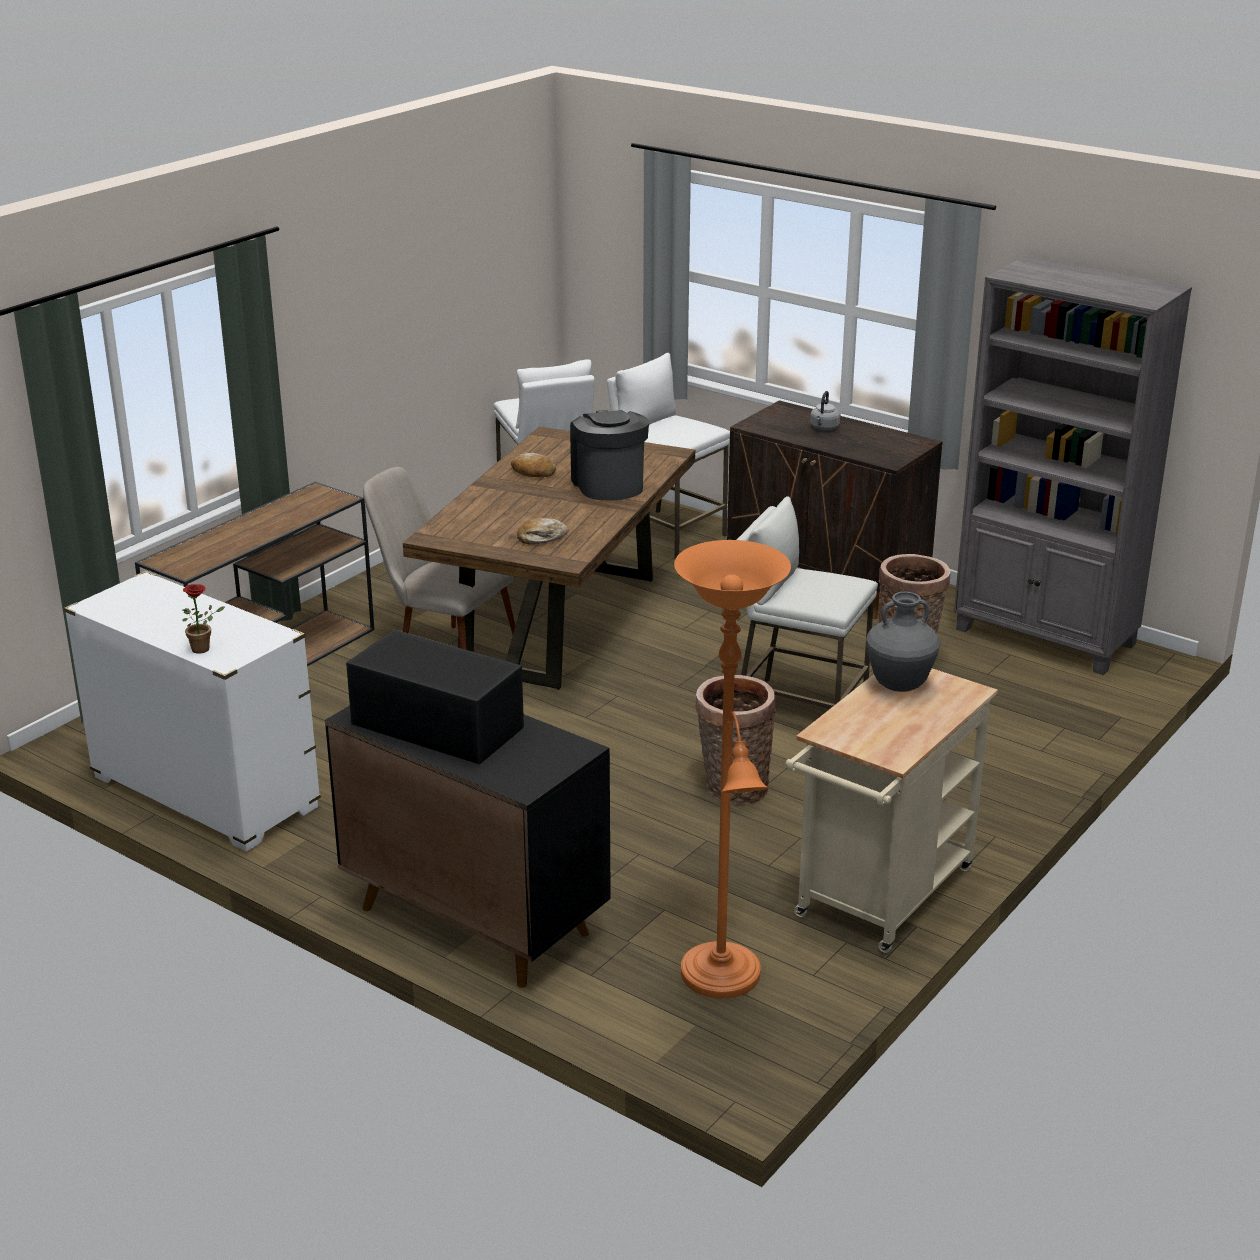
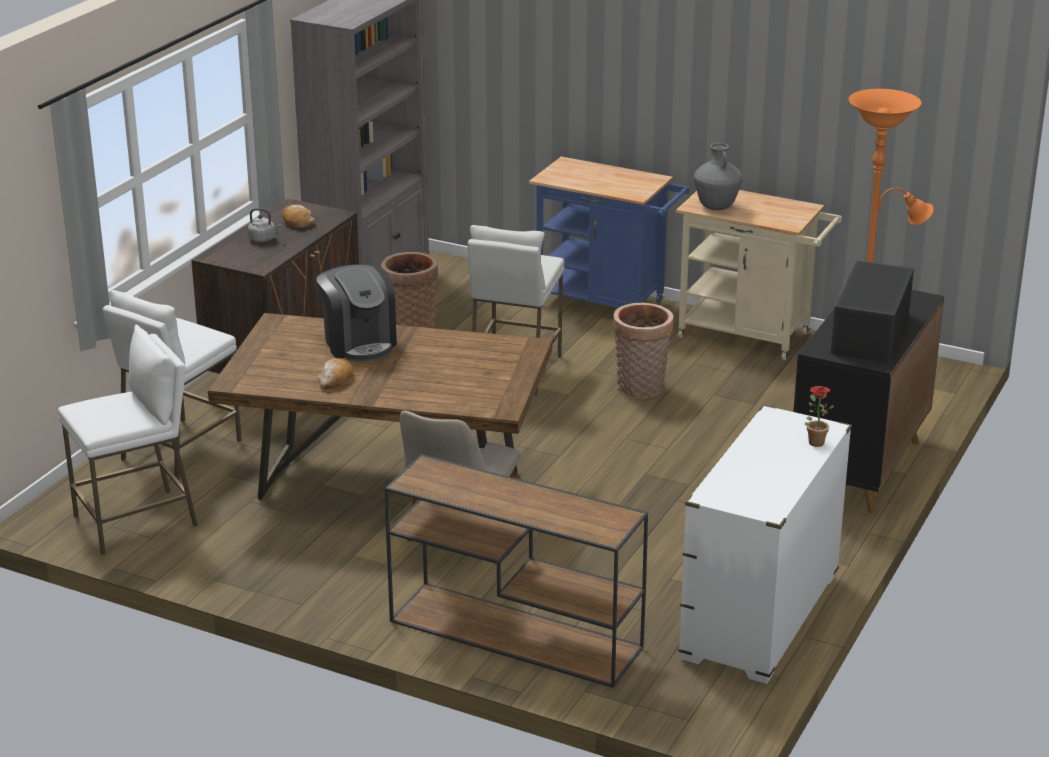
camera: 100 degrees left, 0 degrees up
(541, 538) = (487, 360): bread -> bread (297, 222)
(608, 484) = (359, 343): coffee machine -> coffee machine turned 90 degrees counterclockwise
(992, 794) = (607, 305): none -> blue cart

